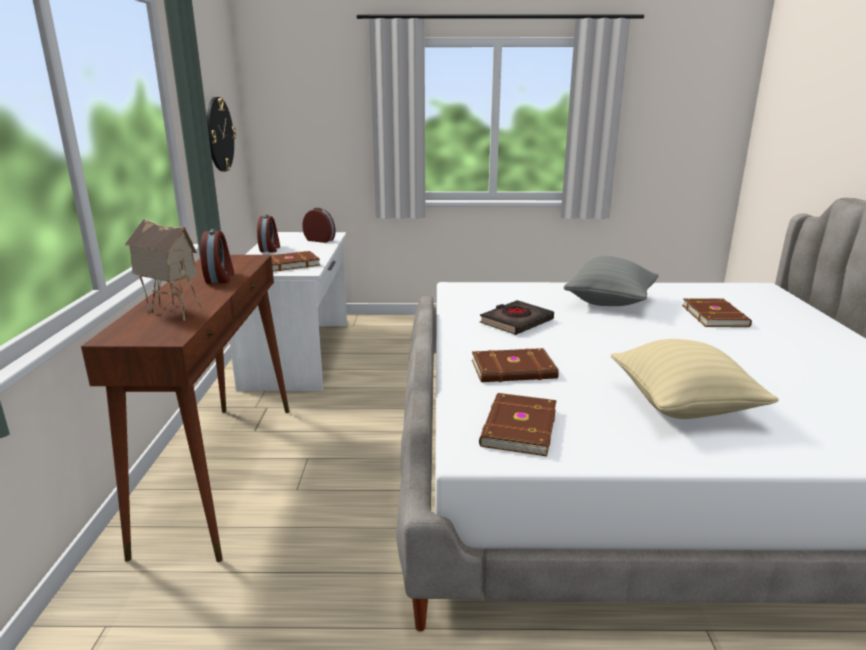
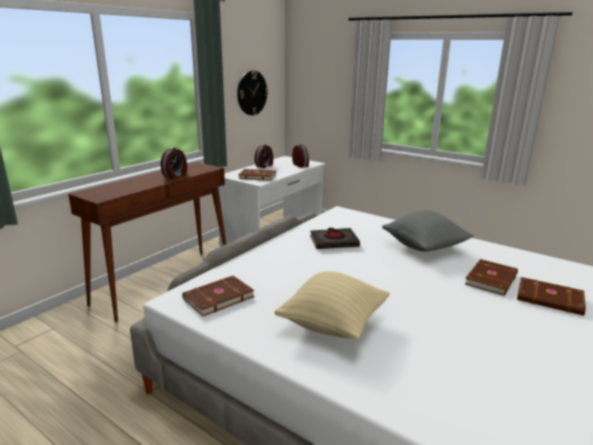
camera: 35 degrees right, 0 degrees up
(171, 312) = (124, 187): toy house -> none
(514, 370) = (276, 268): brown book -> brown book (550, 299)

